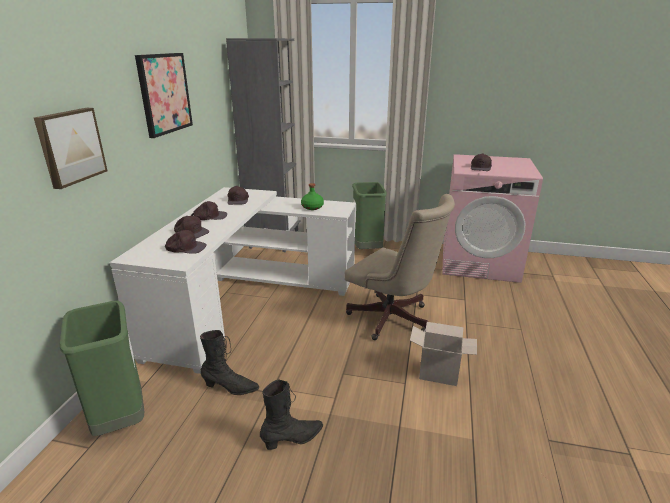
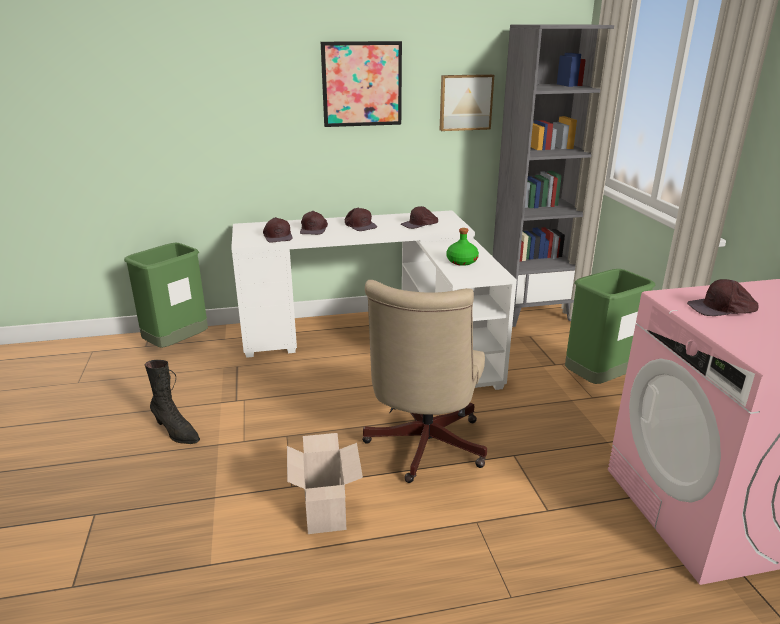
camera: 65 degrees right, 0 degrees up
(70, 146) = (216, 115): picture -> picture (465, 102)
(230, 388) = (233, 378): black boot -> none

